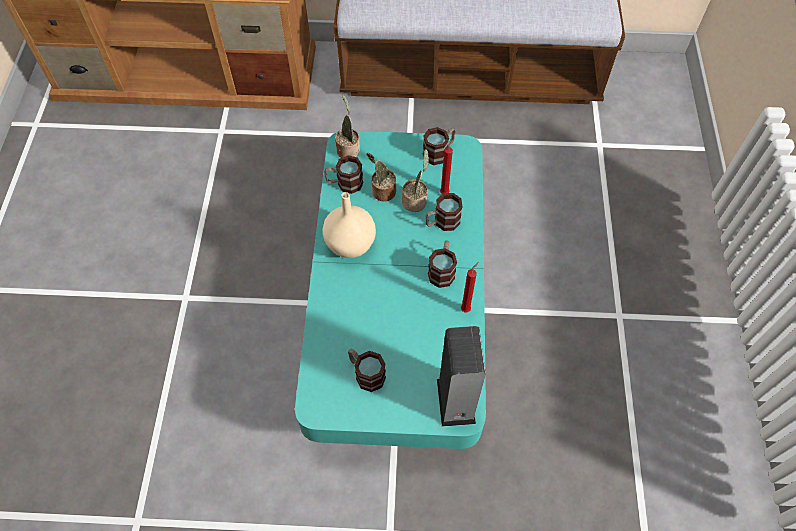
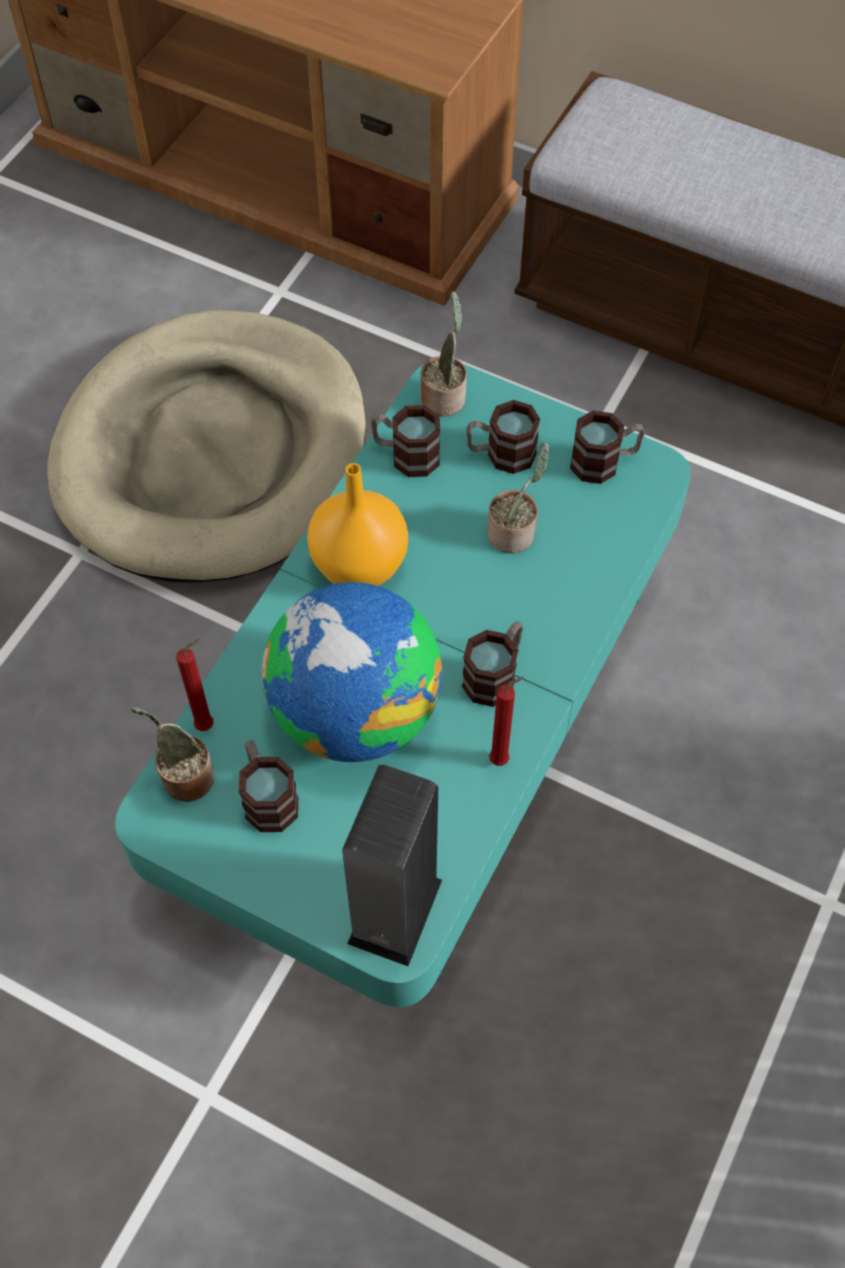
camera: 25 degrees right, 0 degrees up
(229, 222) = (213, 454): none -> beige dog bed
(351, 244) = (361, 564): beige vase -> orange vase
(382, 192) = (463, 494): potted plant -> potted plant (184, 777)
(386, 315) = (355, 712): none -> globe
(442, 222) = (541, 589): mug -> mug (501, 454)
(445, 192) = (576, 537): red candle -> red candle (207, 724)

